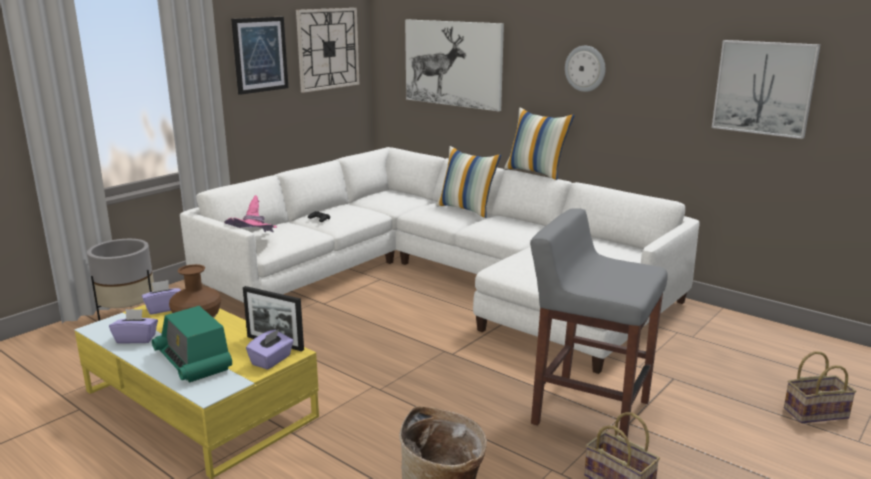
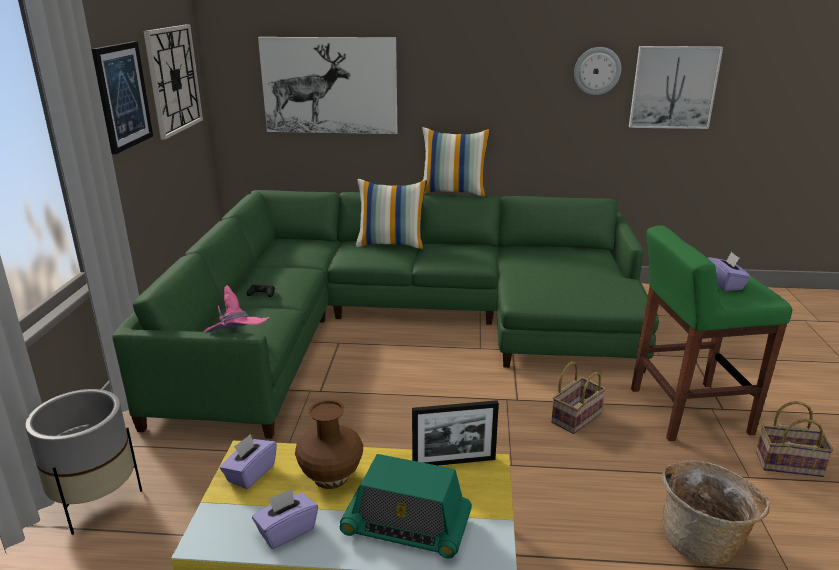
camera: 35 degrees left, 5 degrees up
(271, 360) = (486, 484): purple tissue box -> purple tissue box (725, 284)
(443, 279) = (399, 323): white sofa -> green sofa
(585, 68) = (497, 81): wall clock -> wall clock (597, 71)
(588, 412) = (687, 411): grey stool -> green stool
(816, 412) = (799, 350): basket -> basket (576, 416)

